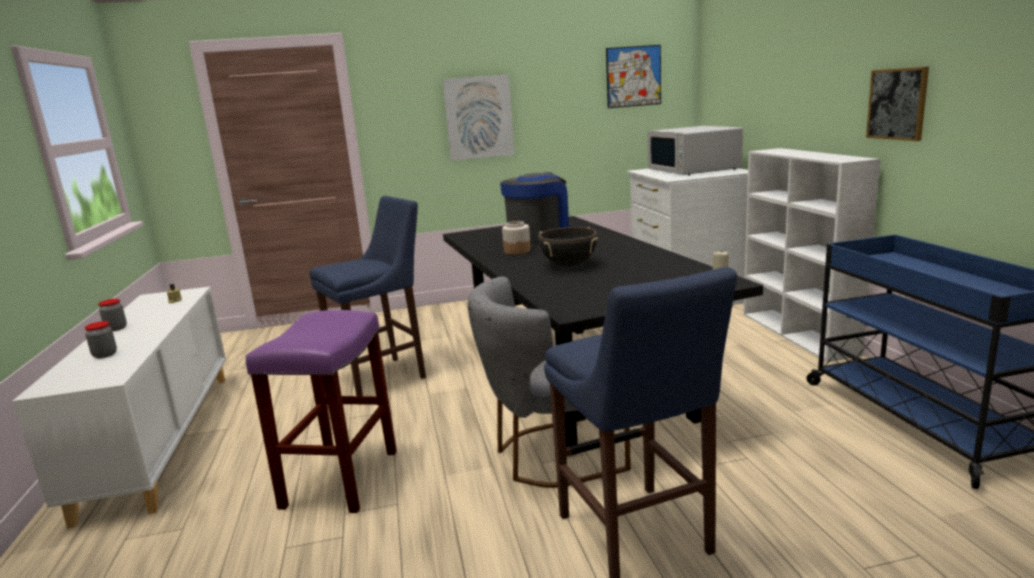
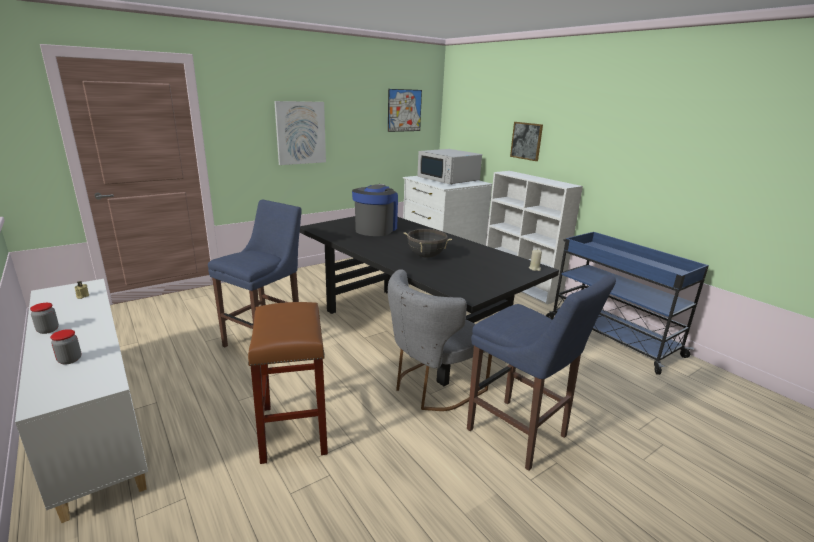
camera: 25 degrees left, 5 degrees up
(340, 478) = (293, 429): purple stool -> brown stool
(517, 251) = (375, 243): jar -> none
(897, 104) = (596, 155): picture -> picture (526, 141)

